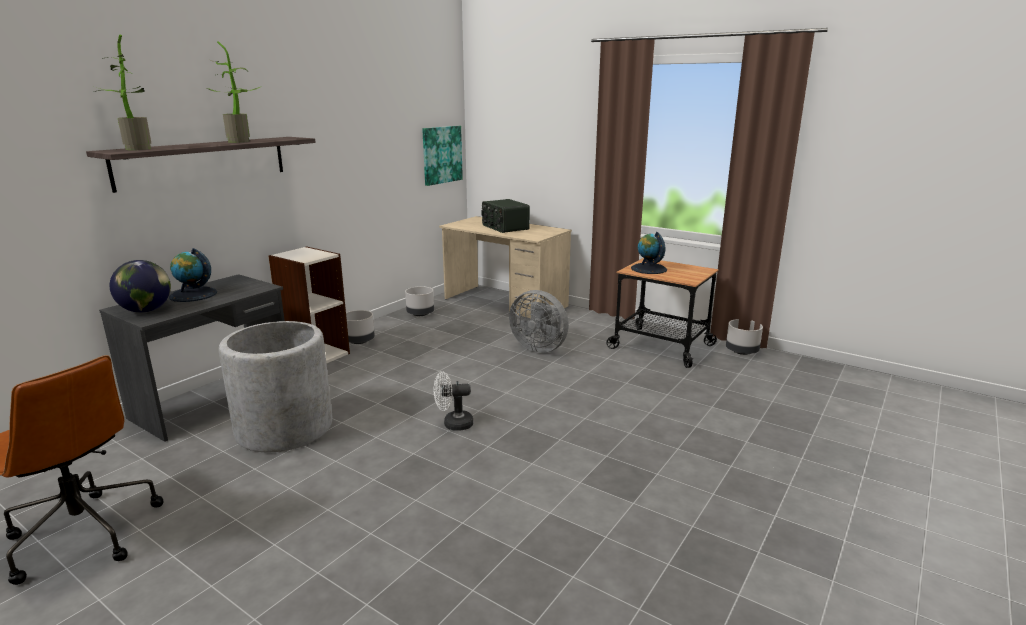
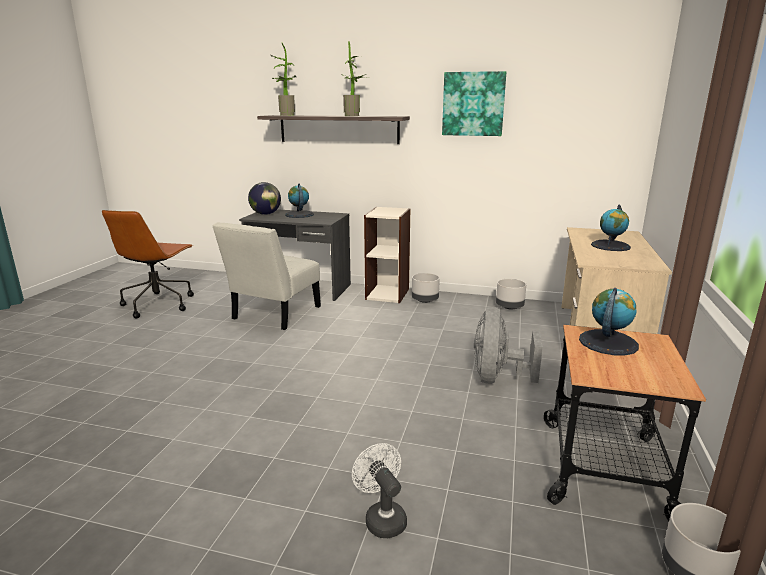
camera: 70 degrees right, 0 degrees up
(284, 428) = (273, 315): grey planter -> white chair
(441, 155) = (606, 151): picture -> picture (473, 104)
(453, 424) = (304, 368): white fan -> white fan (382, 518)
(504, 227) = (610, 246): radio -> globe

